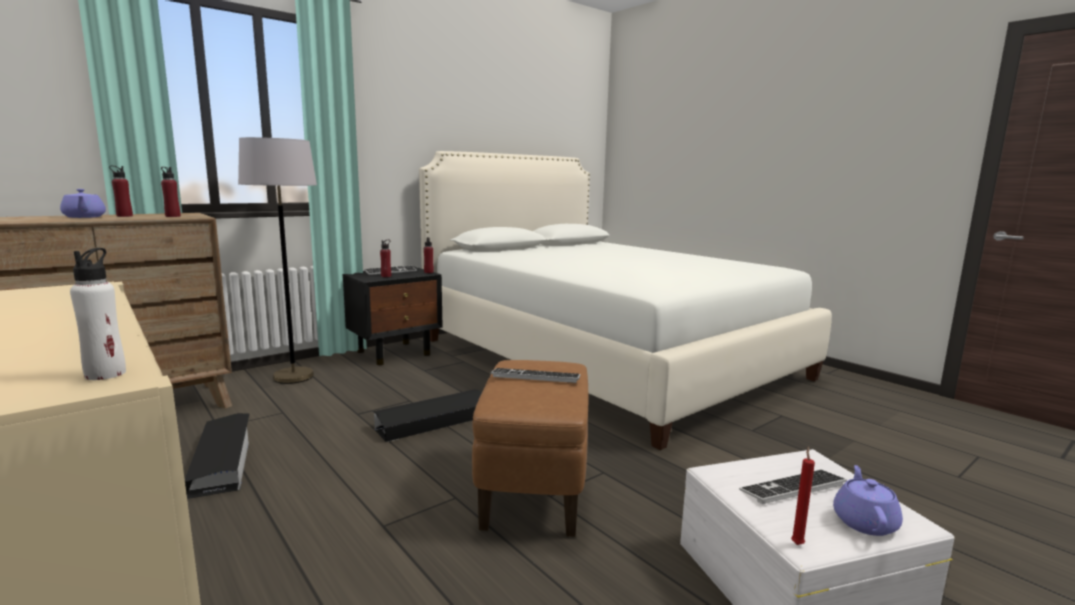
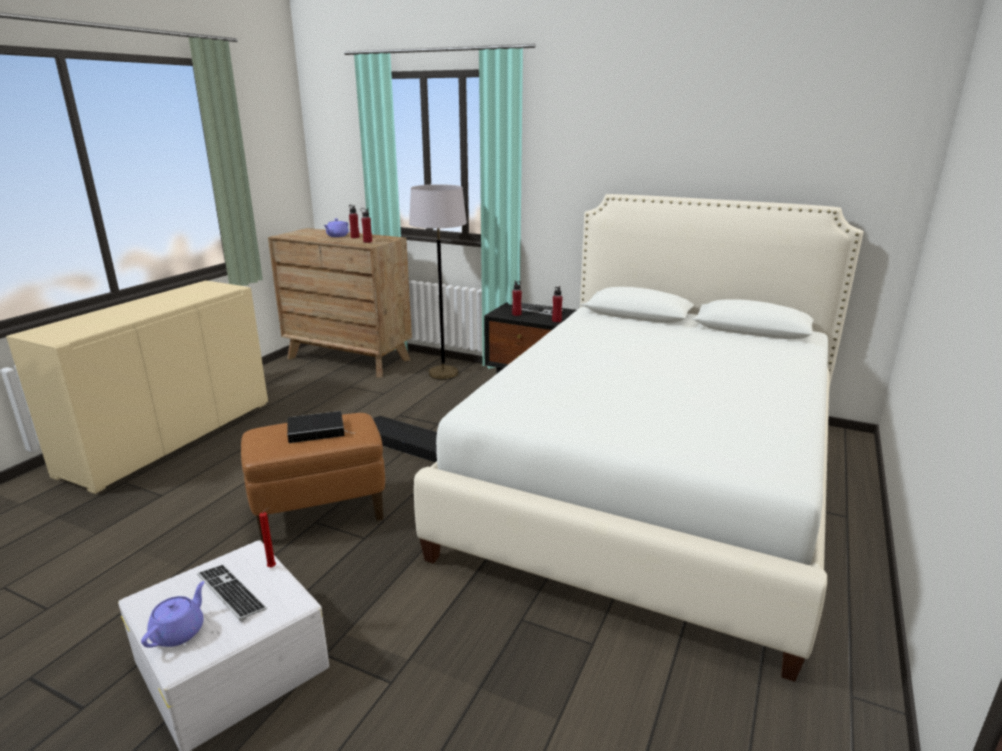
camera: 65 degrees right, 10 degrees up
(105, 374) = (69, 336): white bottle -> none
(223, 460) = (310, 404): black storage box -> none
(535, 377) = (318, 430): keyboard -> book
(797, 543) = (147, 596): red candle -> red candle (273, 567)
(864, 522) = (179, 632): purple teapot -> purple teapot turned 60 degrees counterclockwise

